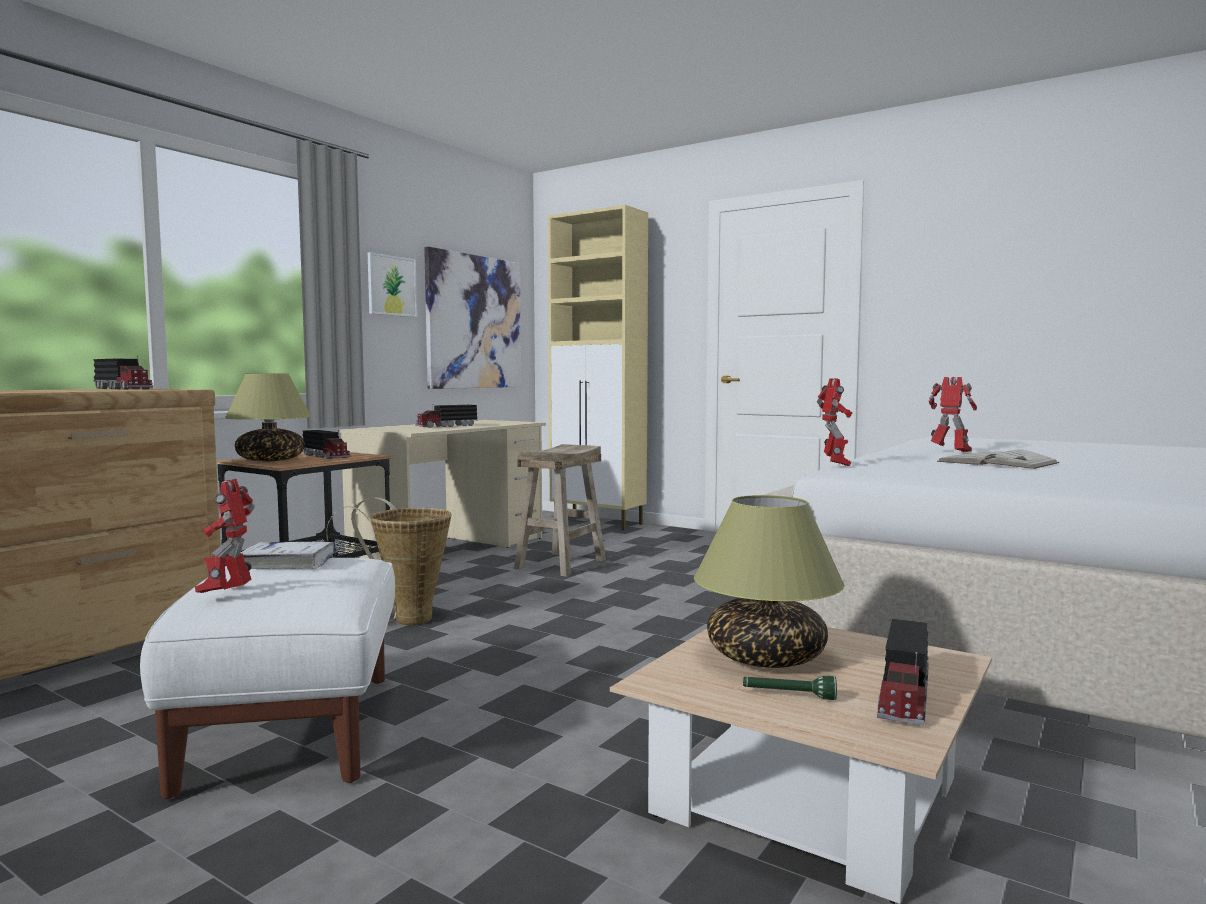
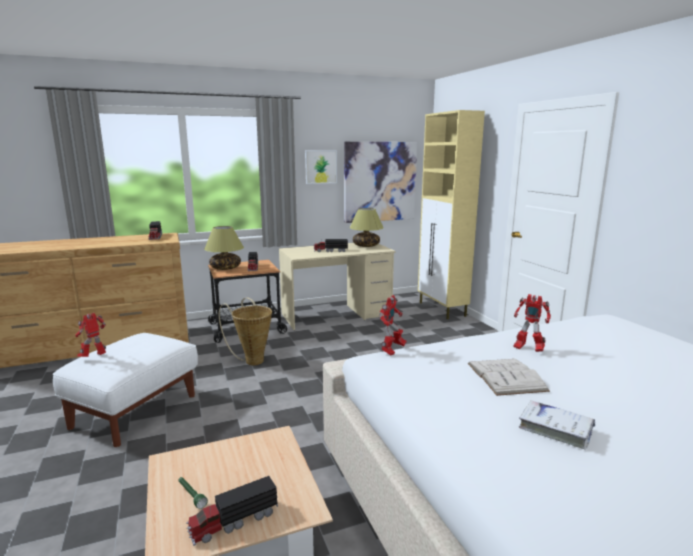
camera: 35 degrees right, 10 degrees up
(288, 564) = (142, 342): white book -> white book (555, 429)
(561, 564) = (371, 340): beige stool -> none
(767, 658) = (233, 466): table lamp -> table lamp (366, 246)
(951, 451) = (527, 349): toy robot -> toy robot turned 135 degrees clockwise

